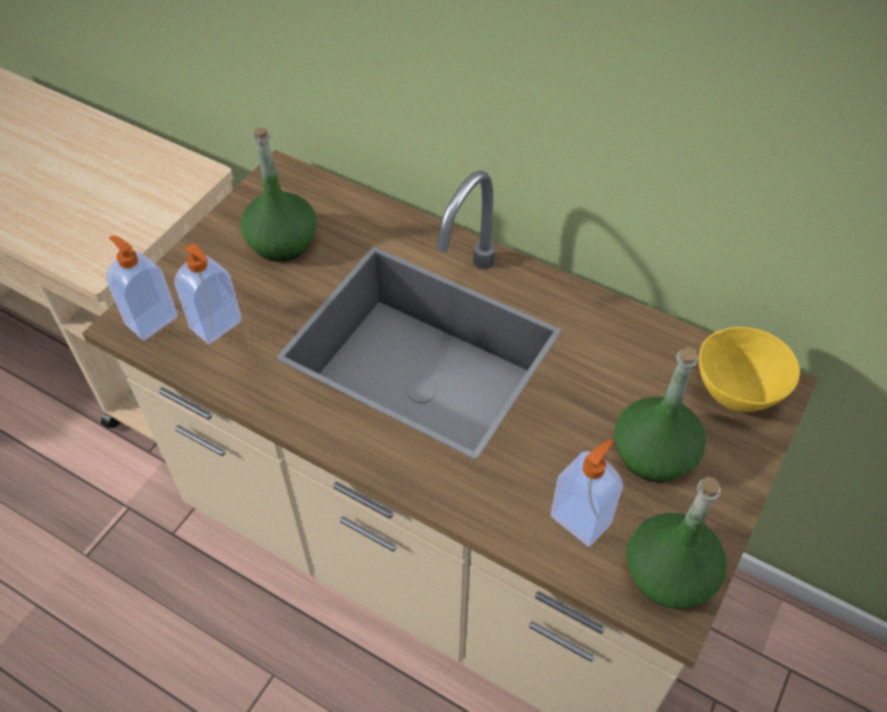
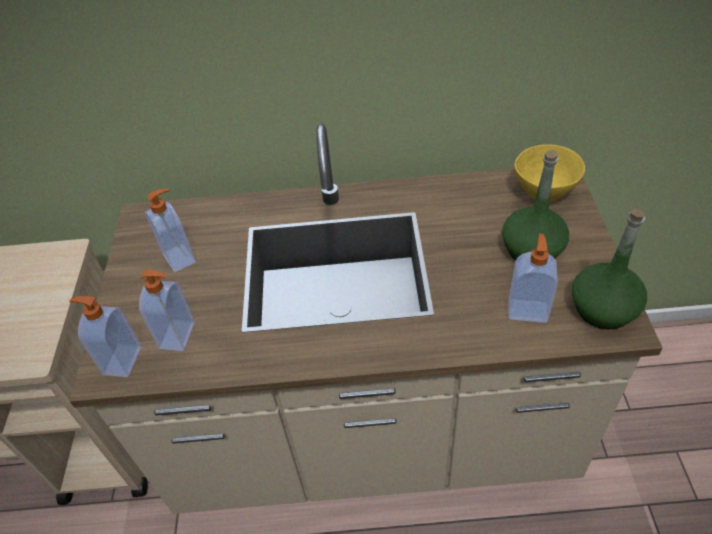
camera: 30 degrees left, 5 degrees down
(282, 242) = (180, 257): green bottle -> soap dispenser

